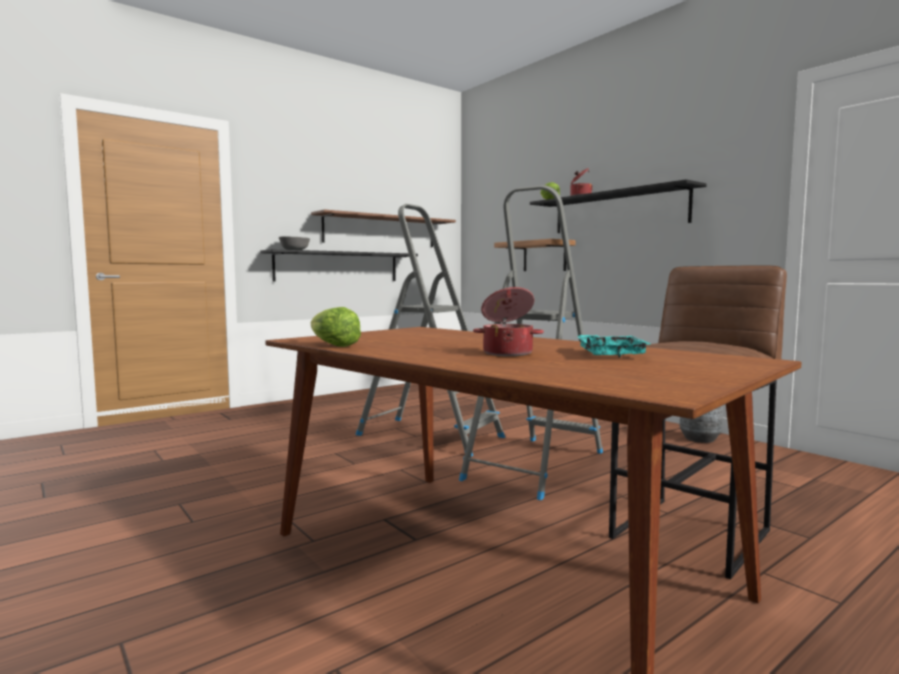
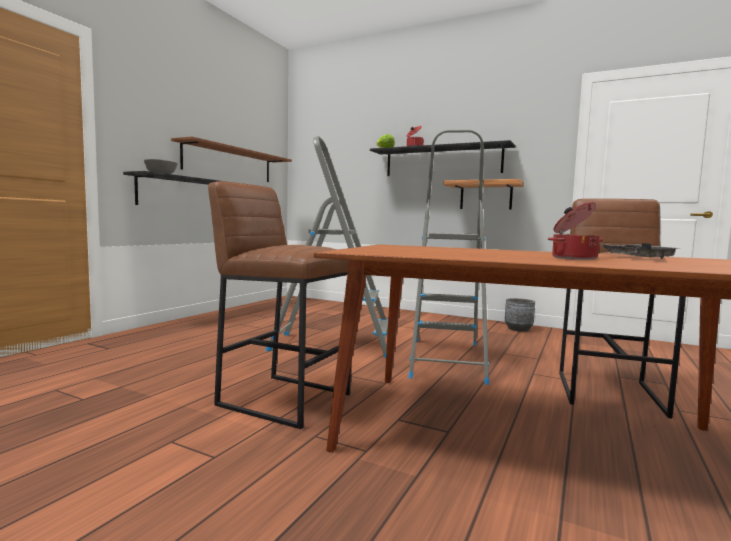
camera: 25 degrees left, 0 degrees up
(308, 483) = (283, 399): none -> brown stool
(332, 345) = (410, 255): lettuce -> none
(544, 256) = (374, 194): shelf -> shelf (486, 195)
(610, 355) = (637, 258): turquoise tray -> grey tray

